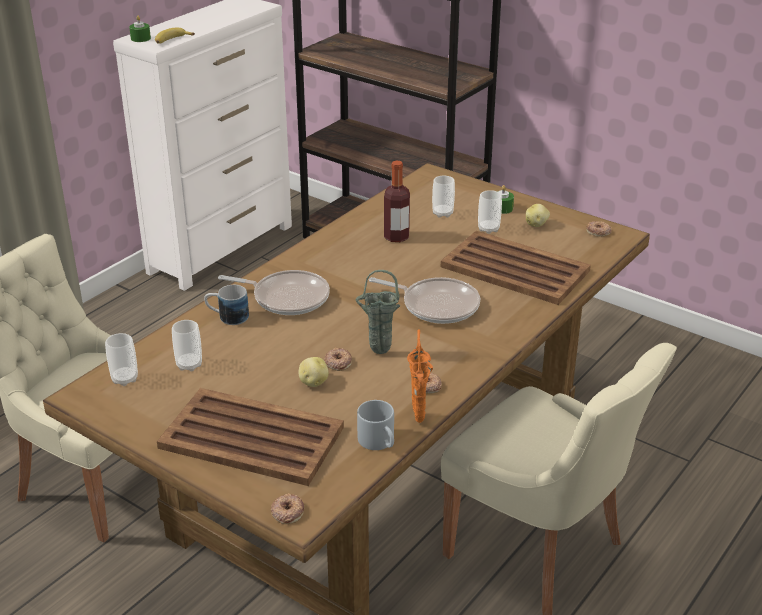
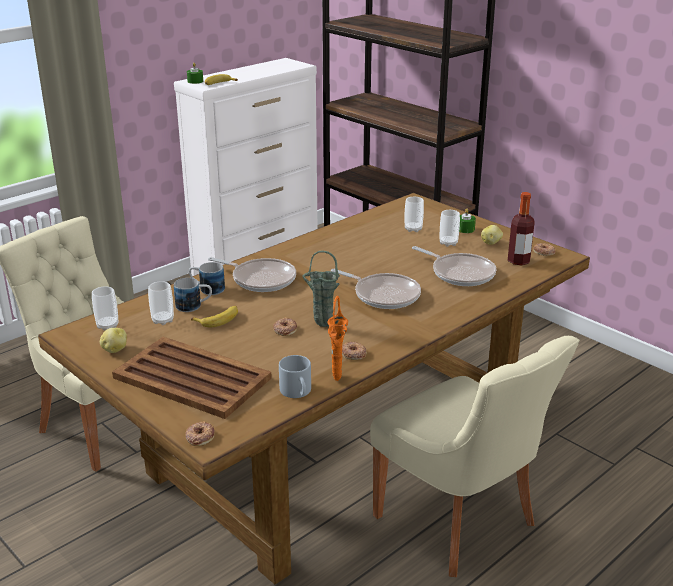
camera: 10 degrees right, 5 degrees down
(220, 342) = (194, 306): none -> mug
(255, 357) = (218, 319): none -> banana
(313, 382) = (258, 342): potato -> potato (114, 350)
(396, 237) = (368, 243): bottle -> bottle (518, 261)
(513, 268) = (460, 273): brown tray -> frying pan

